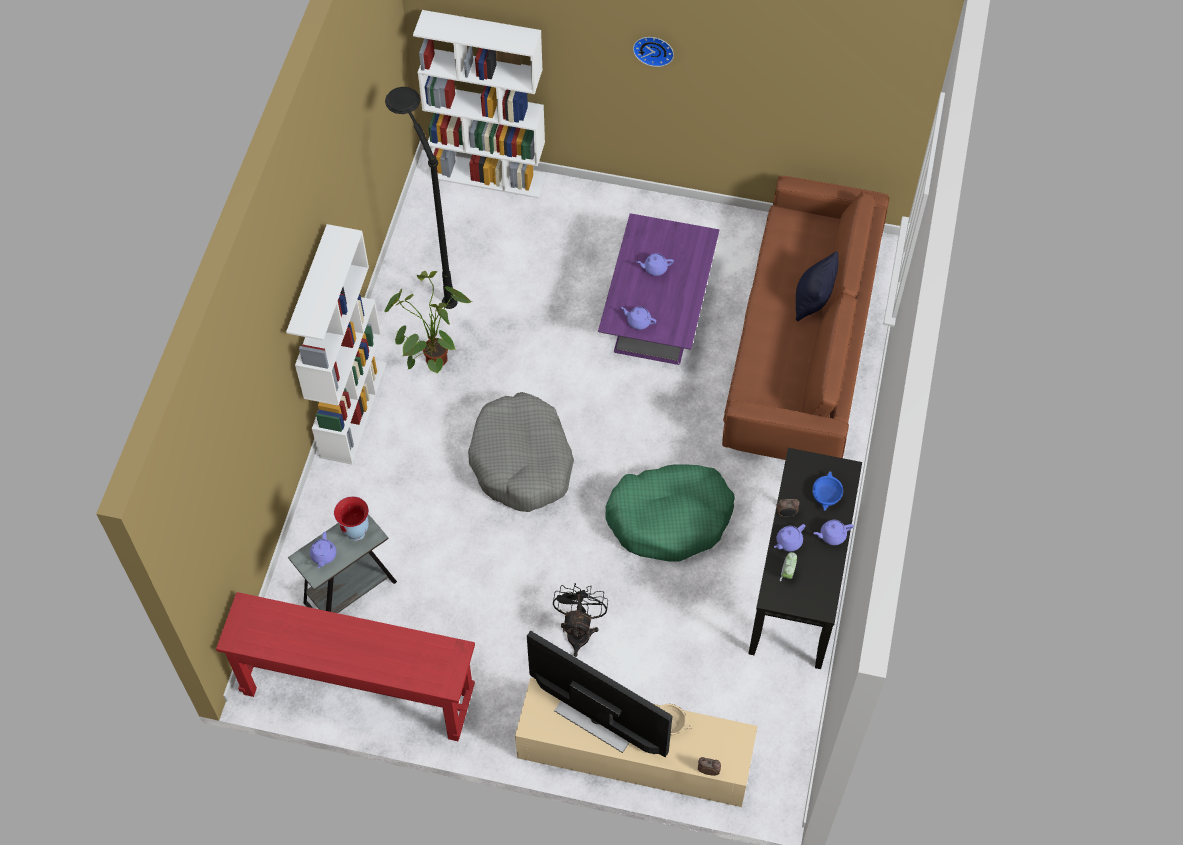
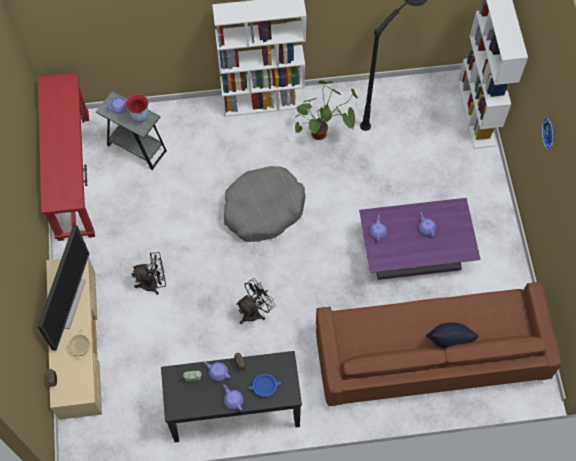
camera: 70 degrees right, 5 degrees up
(670, 518) = (255, 311): green dog bed -> black fan

